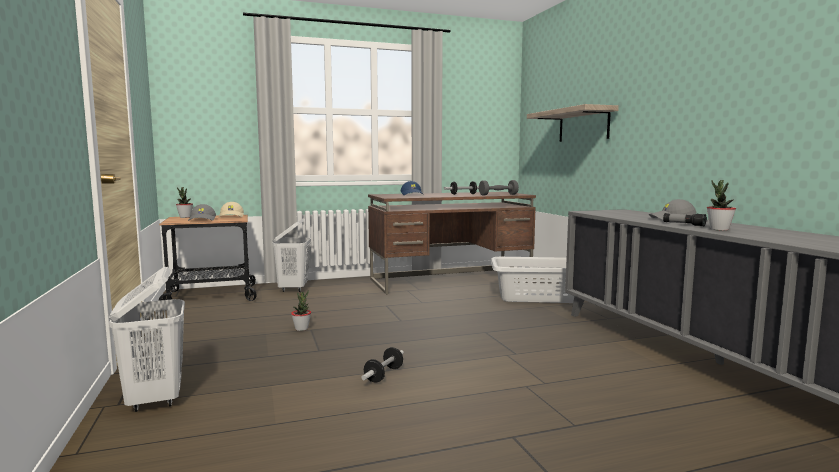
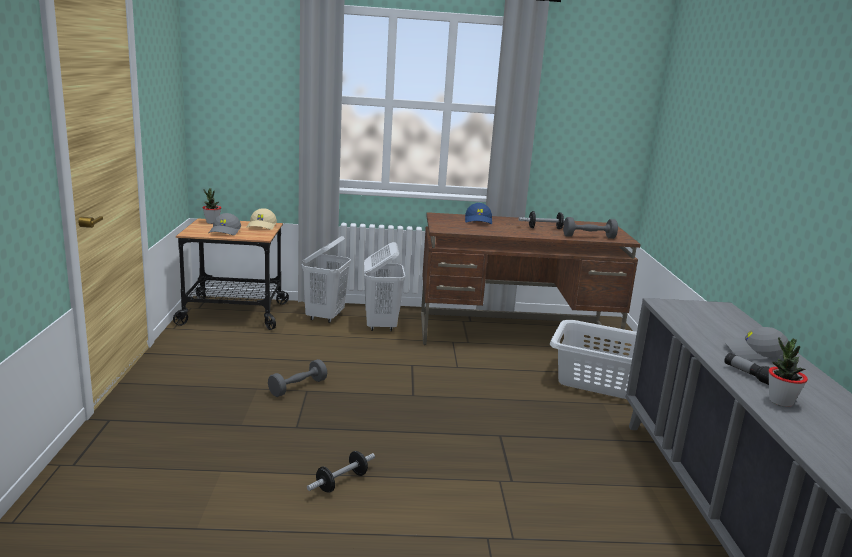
camera: 15 degrees right, 10 degrees up
(155, 400) = (107, 466): white laundry basket -> white laundry basket (381, 326)
(301, 328) = (298, 387): potted plant -> grey dumbbell
(583, 125) = (714, 164): shelf -> none

